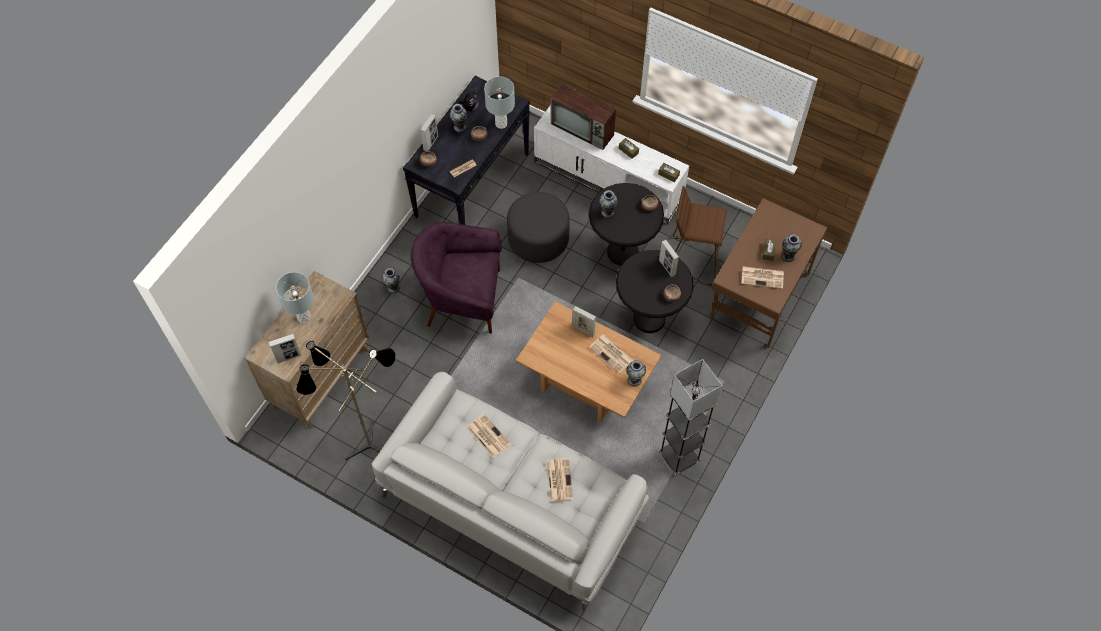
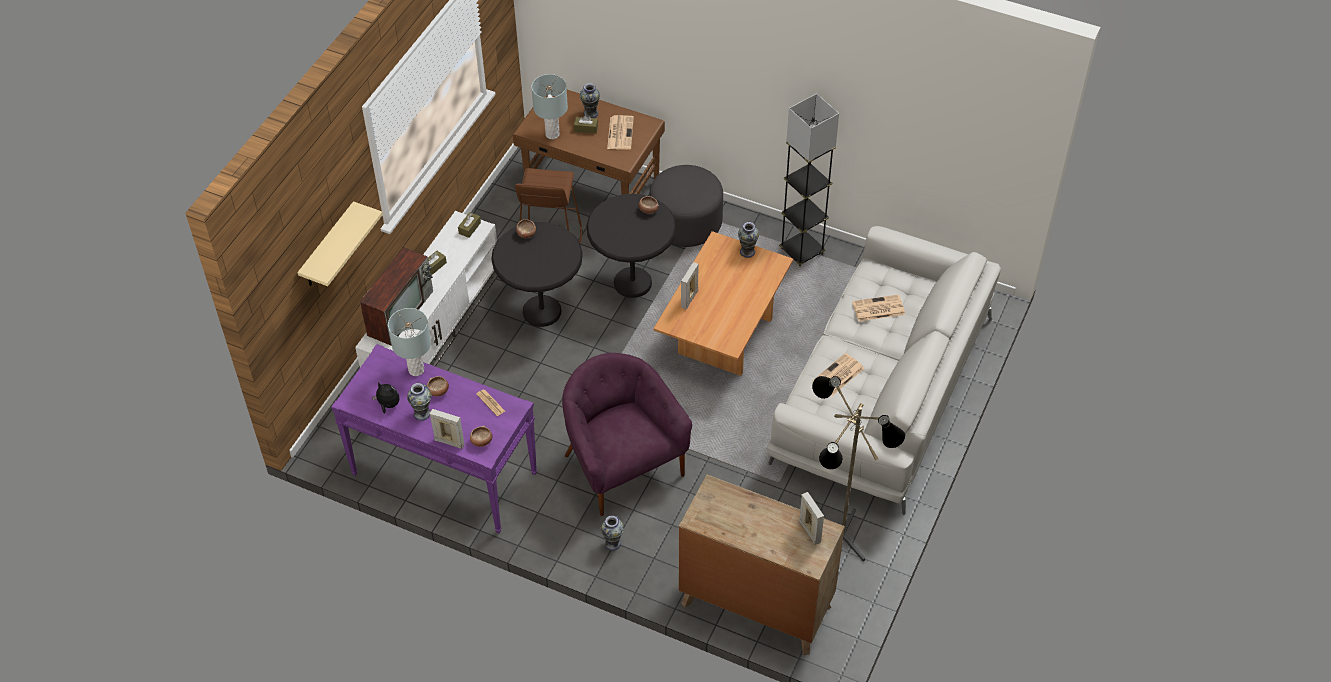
camera: 95 degrees left, 10 degrees down
(304, 317) = (750, 524): grey table lamp -> grey table lamp (552, 134)
(463, 298) = (622, 465): purple armchair -> purple armchair turned 150 degrees clockwise
(472, 184) = (443, 473): black console table -> purple console table
(538, 239) = (527, 395): grey ottoman -> grey ottoman (686, 223)
(577, 38) = (328, 247): none -> beige shelf
(607, 212) = (538, 270): vase -> none
(612, 354) = (717, 272): newspaper -> none
(667, 267) = (611, 215): picture frame -> none

